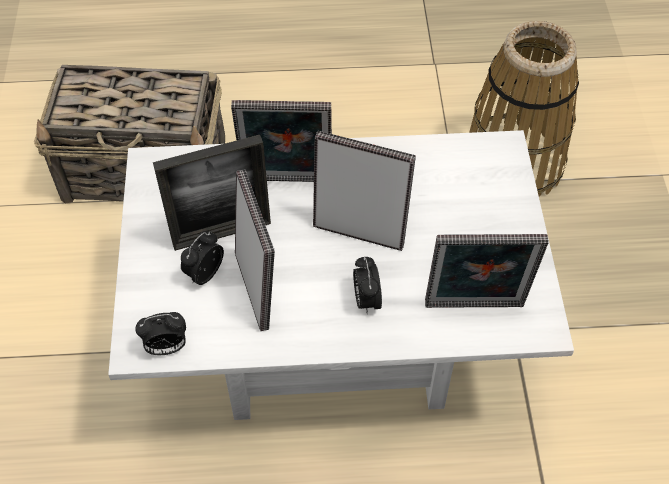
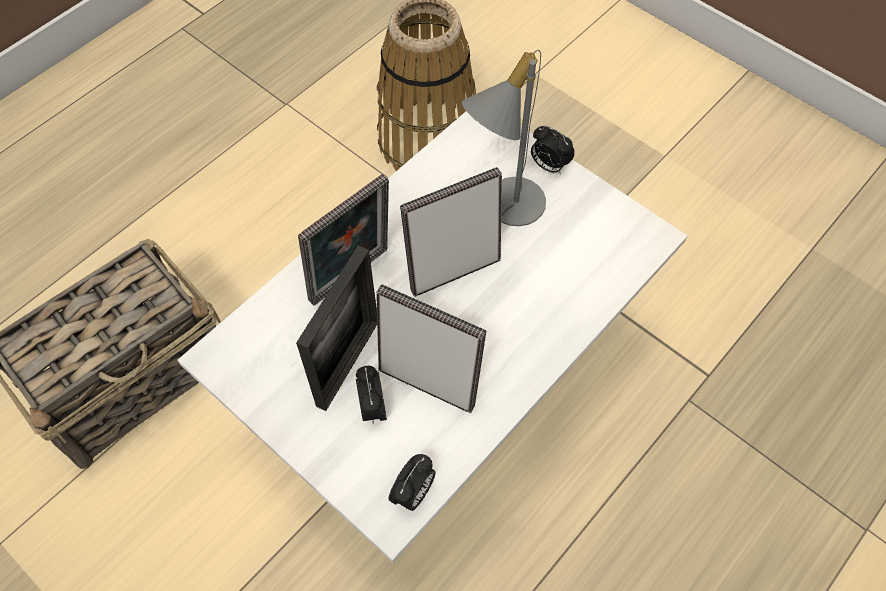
camera: 45 degrees left, 5 degrees up
(366, 300) = (518, 319): alarm clock -> alarm clock (548, 166)
(451, 216) = (504, 205): none -> grey table lamp
(474, 309) = (596, 261): picture frame -> none

